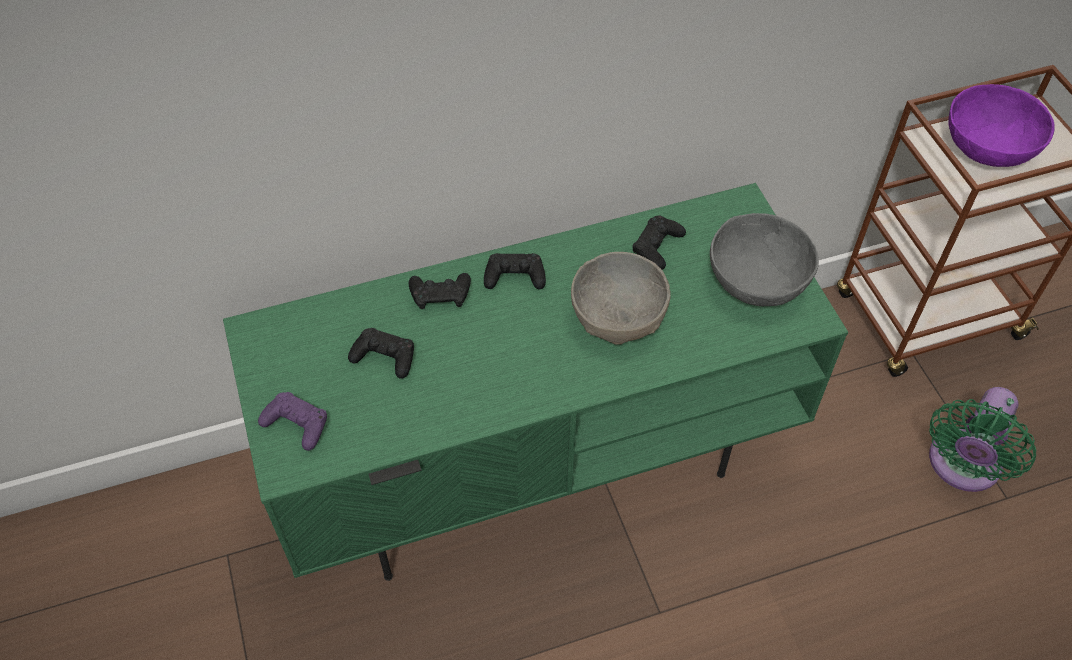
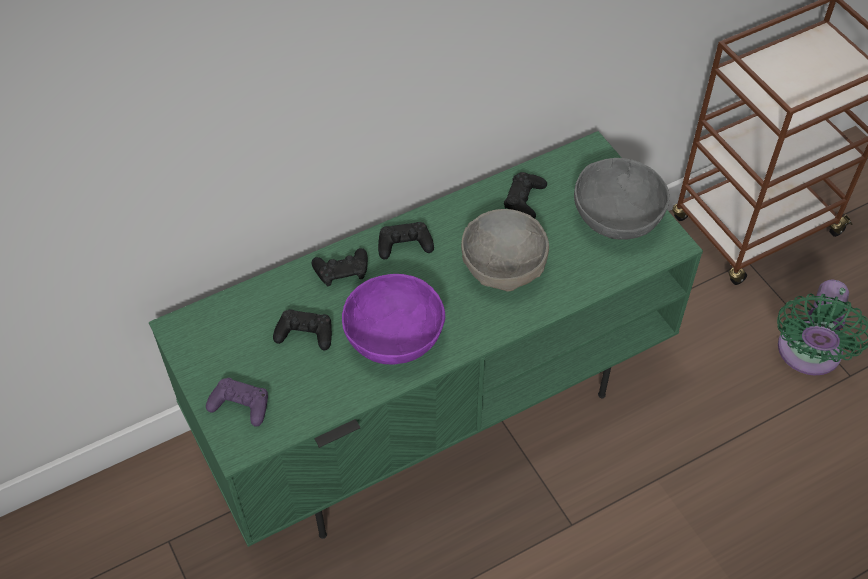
camera: 10 degrees left, 0 degrees up
(987, 147) = (791, 73): purple bowl -> purple bowl (394, 337)

